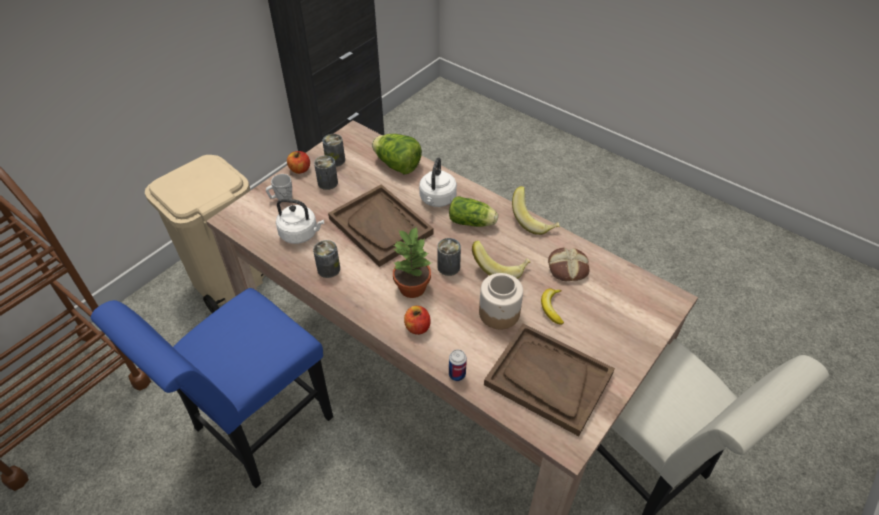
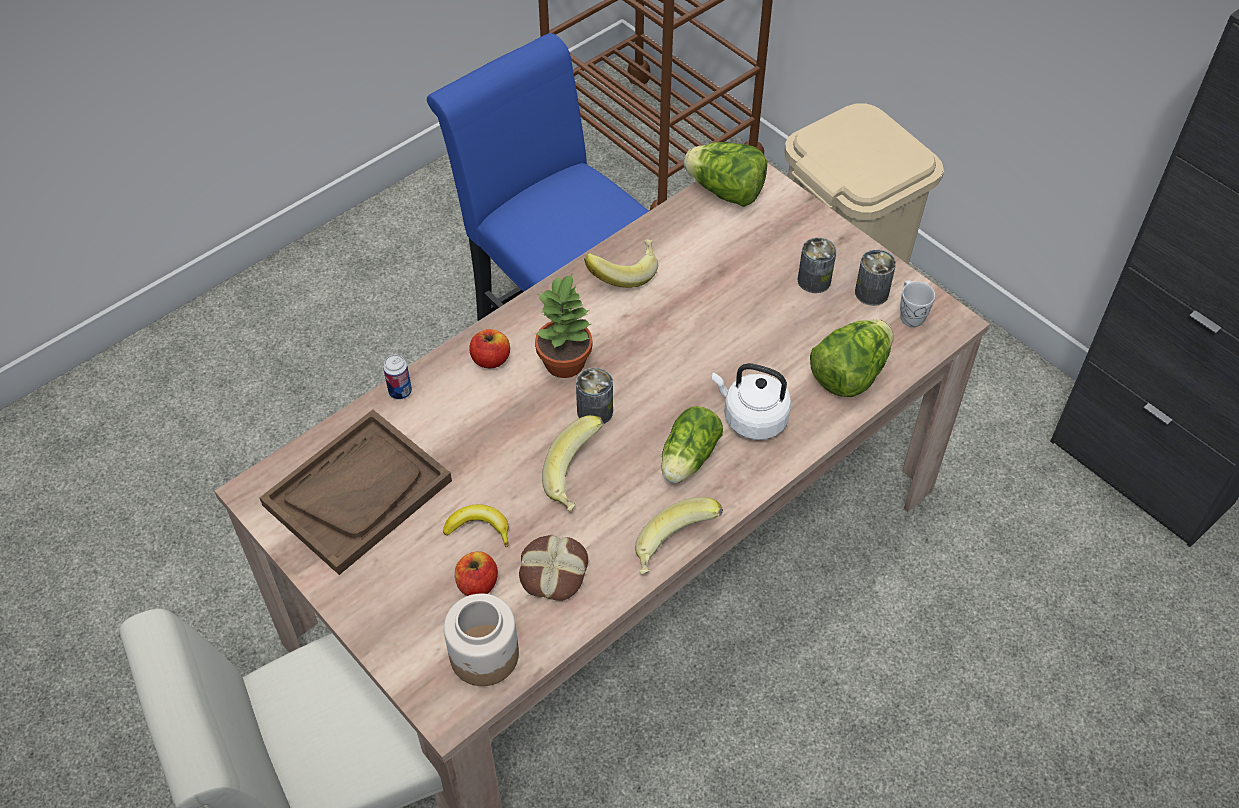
camera: 100 degrees right, 5 degrees up
(250, 227) = (725, 192): none -> lettuce
(281, 198) = (784, 225): white mug -> white mug (910, 314)
(300, 169) = (851, 248): apple -> apple (477, 584)
(301, 234) = (700, 245): white kettle -> none
(328, 269) = (623, 272): can -> banana
(381, 226) = (700, 338): brown tray -> none
(499, 313) = (488, 459): jar -> jar (484, 656)

